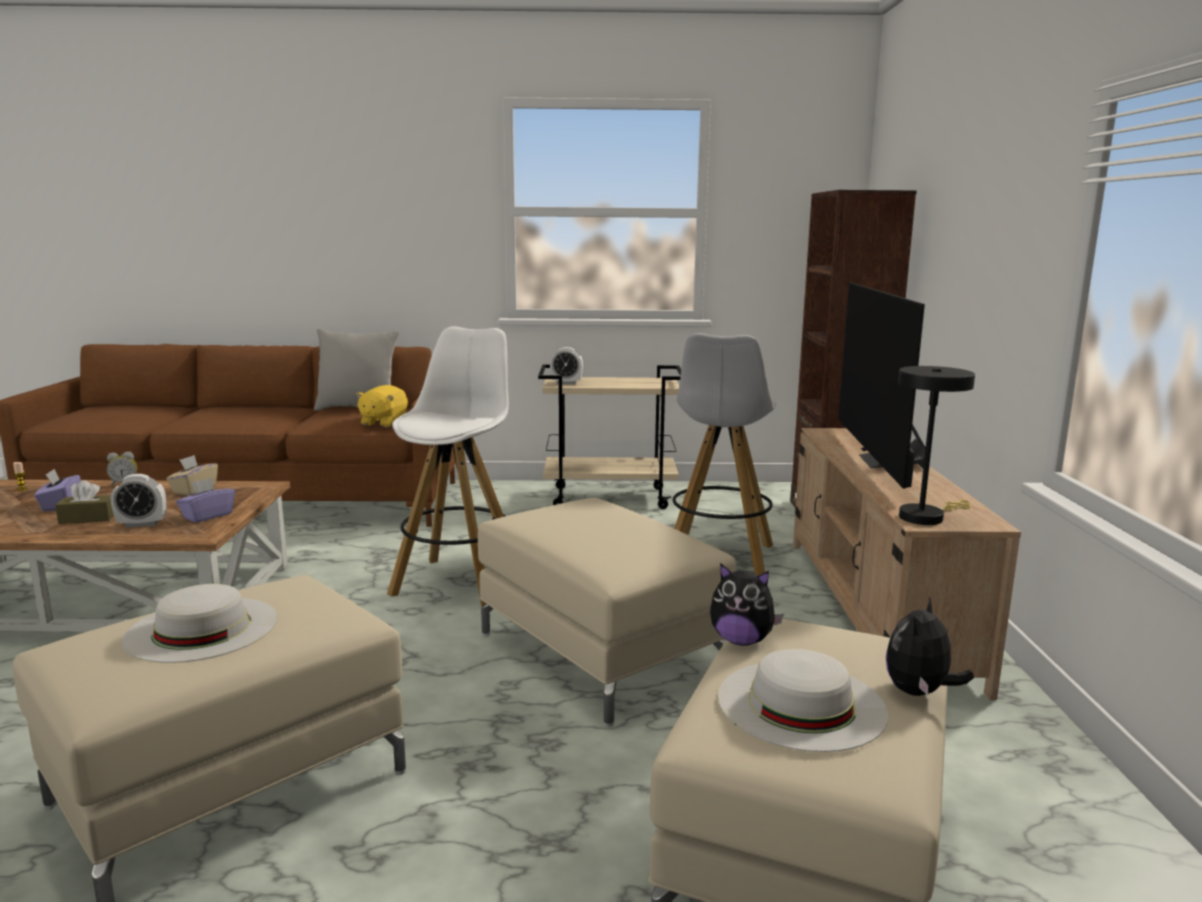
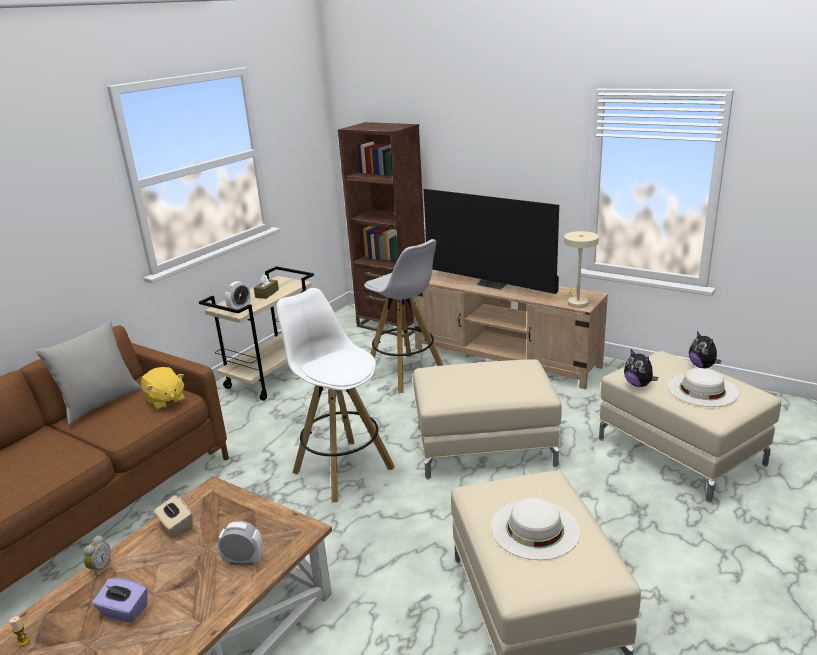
camera: 55 degrees left, 10 degrees up
(88, 518) = (190, 592): brown tissue box -> brown tissue box (267, 293)
(142, 524) = (243, 560): alarm clock -> alarm clock turned 105 degrees counterclockwise
(207, 516) = (260, 524): purple tissue box -> none
(741, 640) = (638, 384): plush toy -> plush toy turned 90 degrees clockwise
(925, 516) = (576, 302): black table lamp -> beige table lamp

